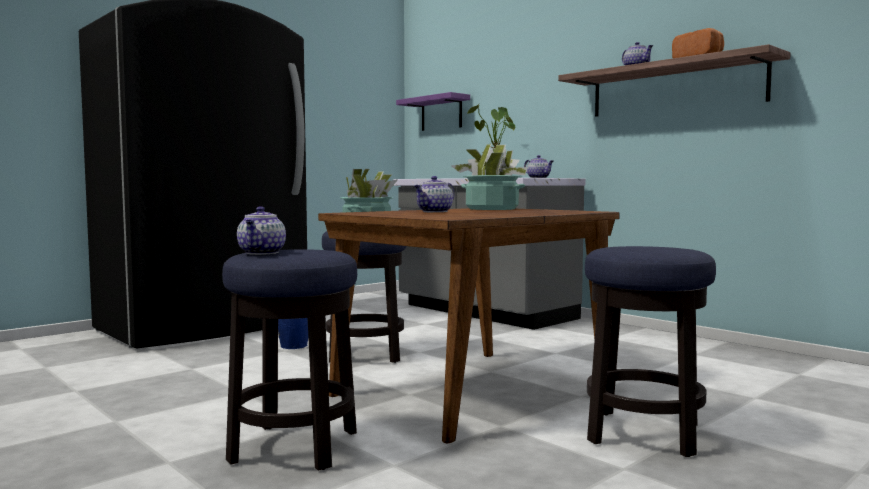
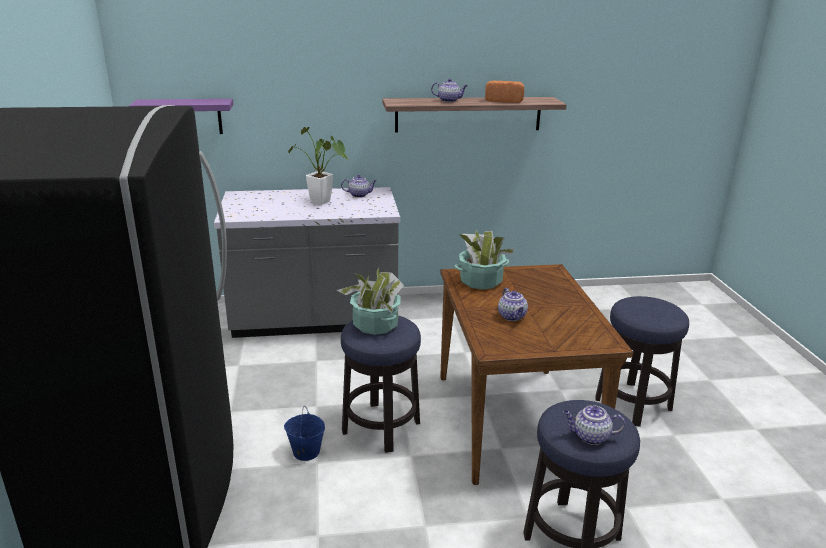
camera: 55 degrees left, 20 degrees up
(262, 253) = (590, 437): teapot -> teapot turned 150 degrees clockwise

